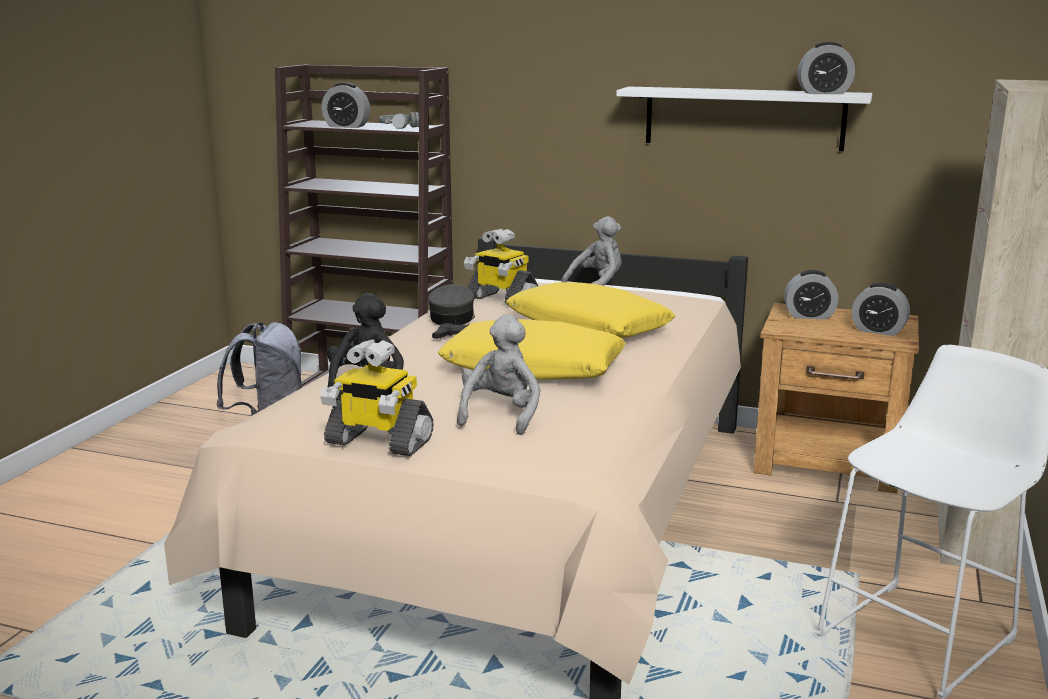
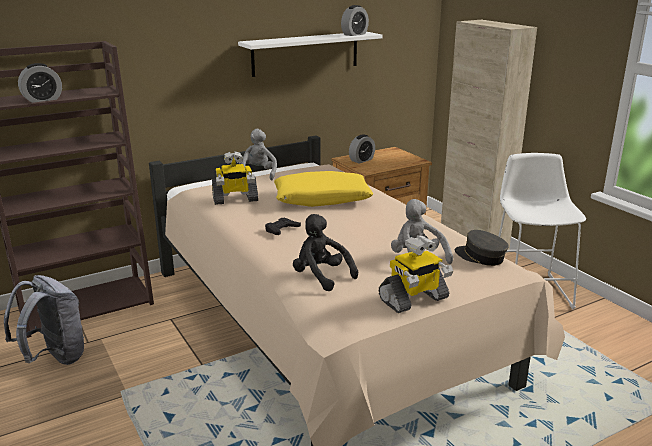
camera: 50 degrees left, 5 degrees up
(399, 127) = (84, 92): grey headphones -> none
(452, 318) = (243, 220): grey cap -> grey cap (480, 257)
(533, 369) = (363, 230): yellow pillow -> none
(878, 331) = (401, 159): alarm clock -> none

